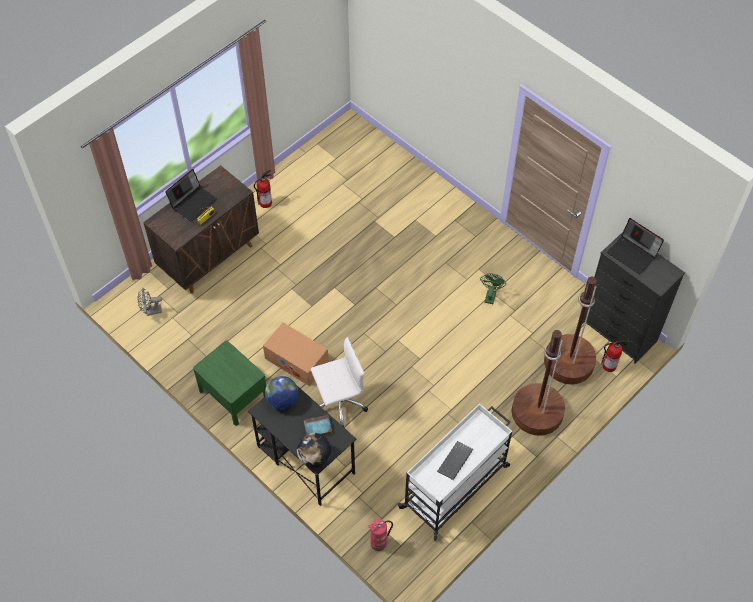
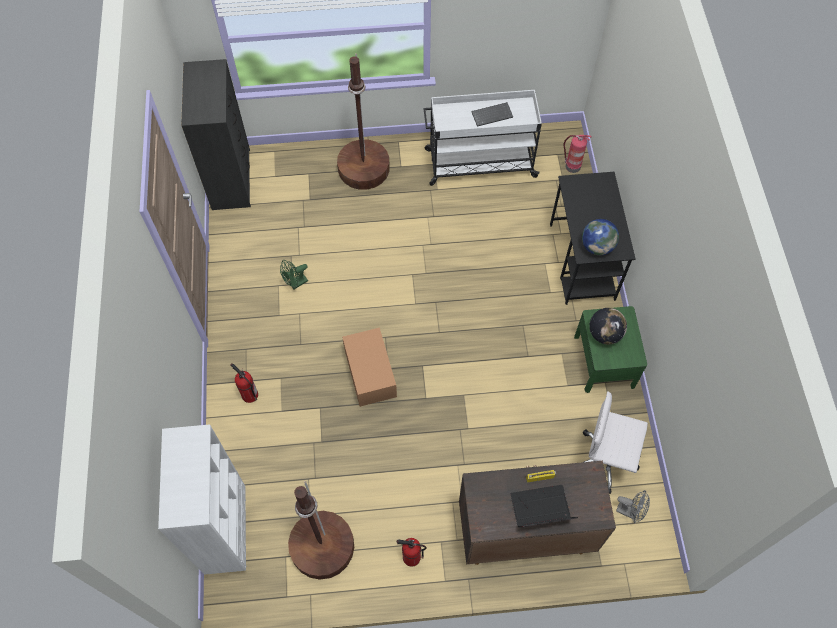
camera: 140 degrees left, 5 degrees up
(296, 360) = (521, 351): cardboard box -> cardboard box (370, 373)
(314, 457) = (605, 184): globe -> globe (605, 334)
(317, 428) = (584, 204): book -> none
(338, 403) = (516, 287): white office chair -> white office chair (606, 459)
(378, 147) = (228, 534): none -> white bookcase
(568, 362) = (297, 185): brown floor lamp -> brown floor lamp (322, 547)
(610, 365) = (270, 161): fire extinguisher -> fire extinguisher (249, 395)
(633, 254) = (202, 102): laptop -> none

